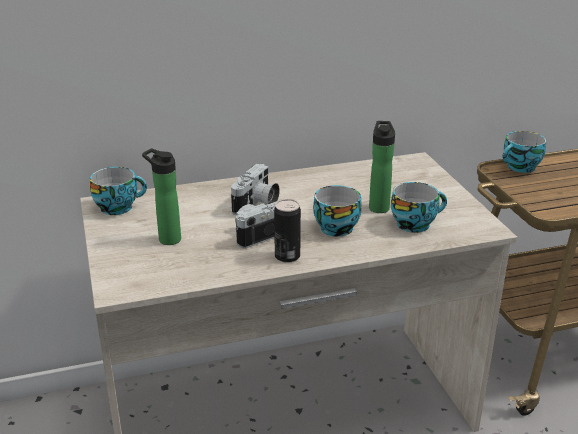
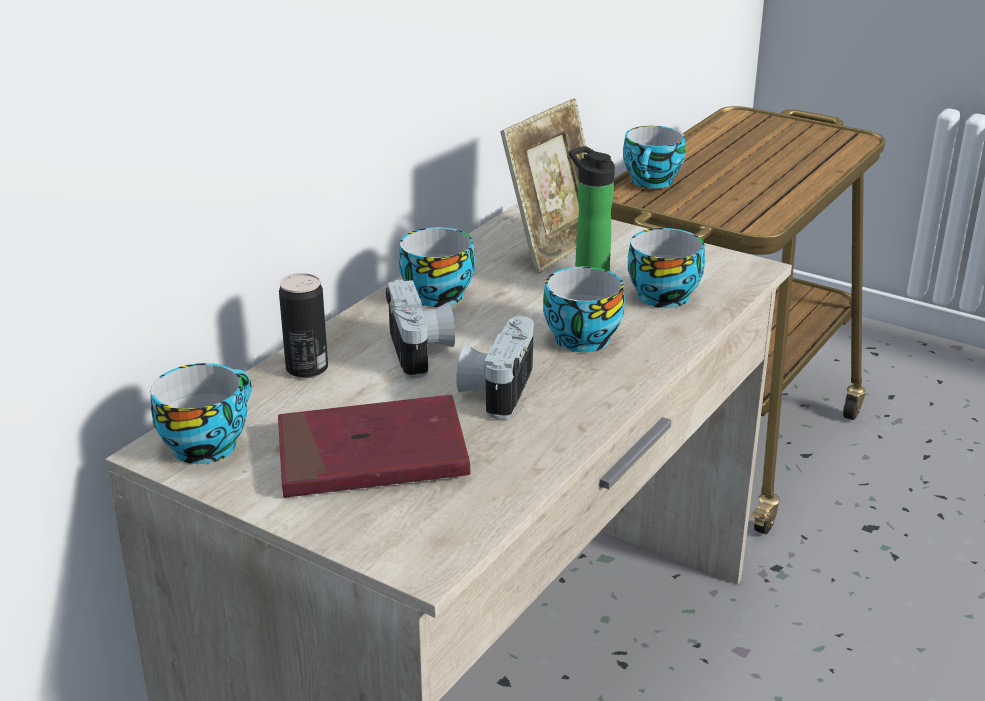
camera: 40 degrees left, 0 degrees up
(167, 238) = (372, 455): bottle -> red book
(287, 256) = (582, 403): can -> can (307, 369)
(305, 182) = (437, 293): none -> cup
(397, 180) = (554, 247): none -> picture frame

